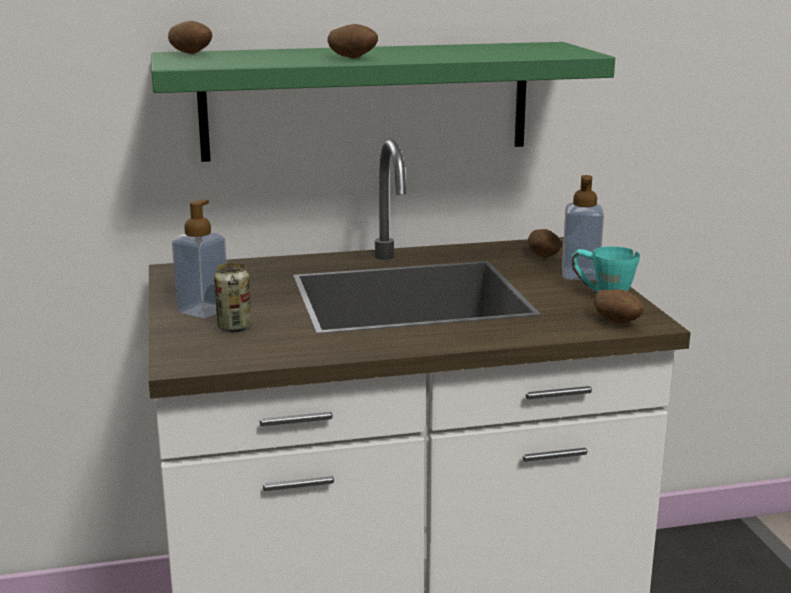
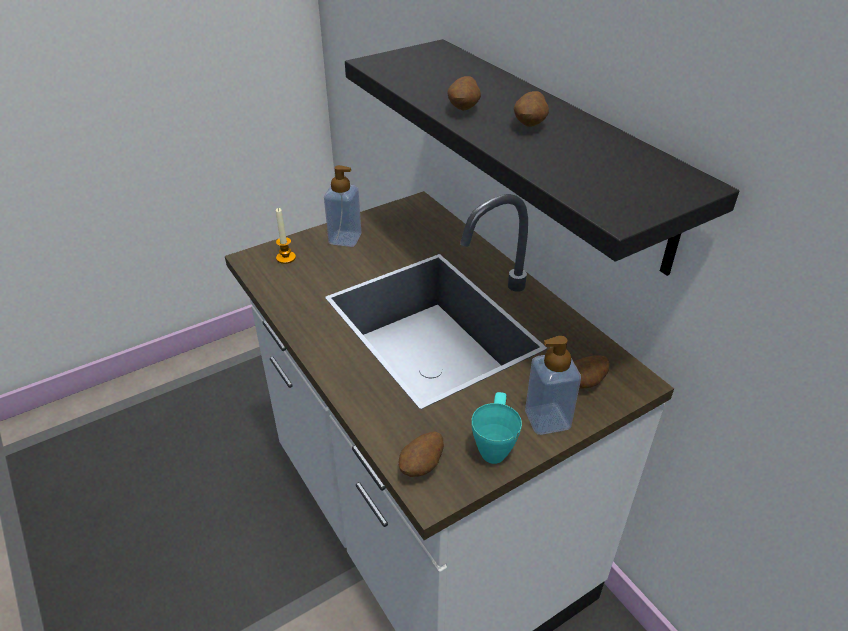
camera: 70 degrees right, 20 degrees up
(191, 54) = (437, 52): potato -> potato (530, 125)
(205, 344) = (286, 258): none -> candle
(234, 327) = (320, 260): can -> none
(366, 100) = (555, 149): green shelf -> black shelf

